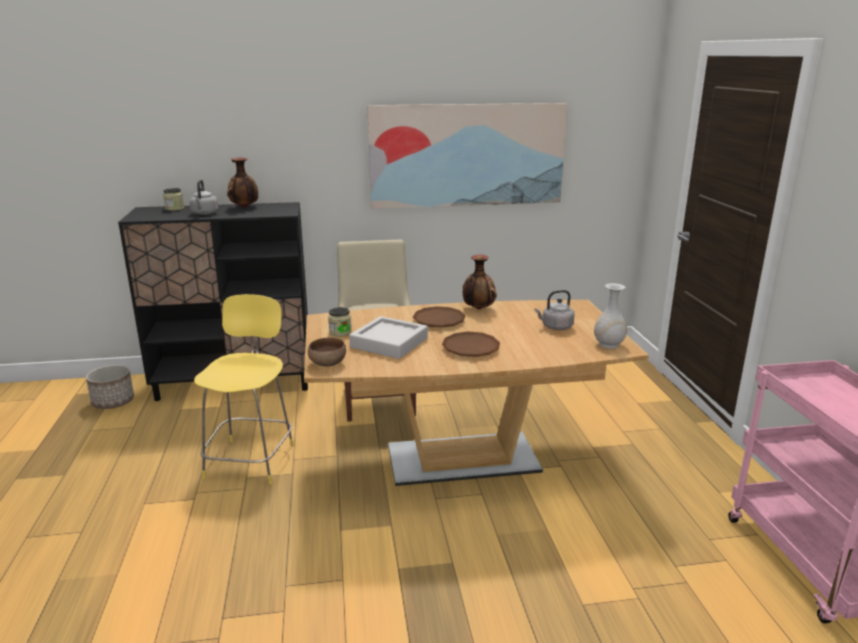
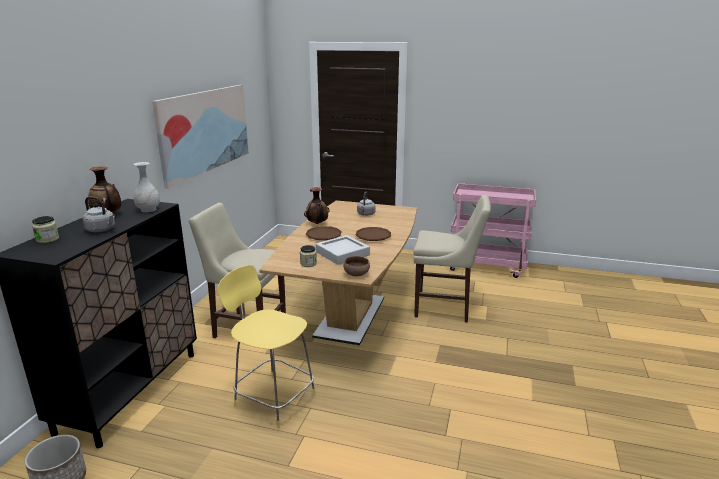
camera: 65 degrees left, 0 degrees up
(576, 544) = (445, 308): none -> beige chair
(609, 345) = (399, 210): white vase -> white vase (149, 210)

